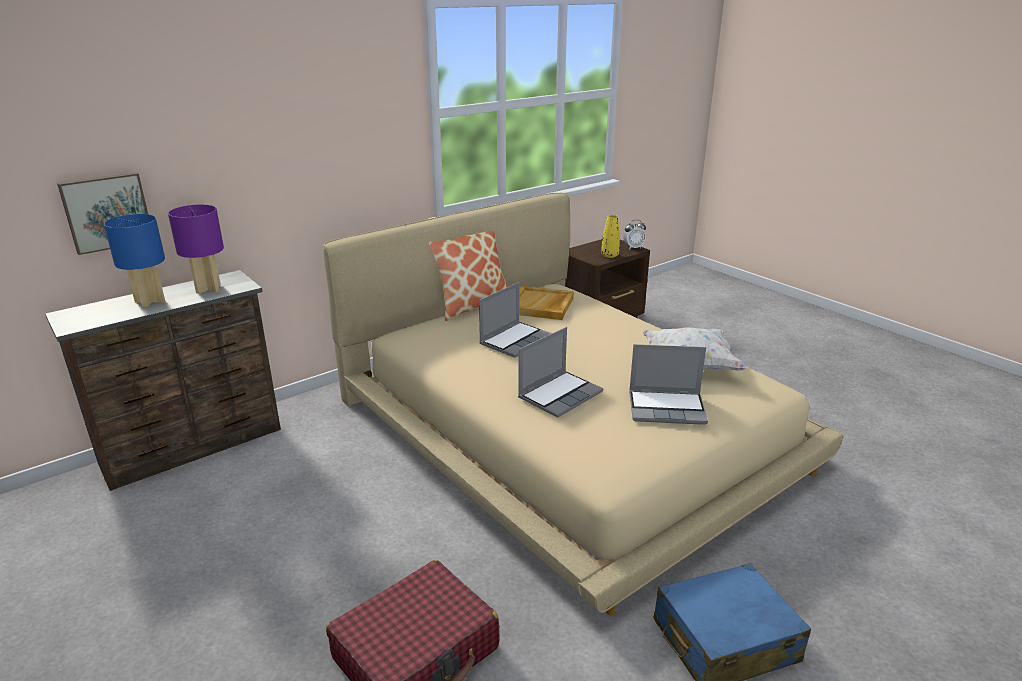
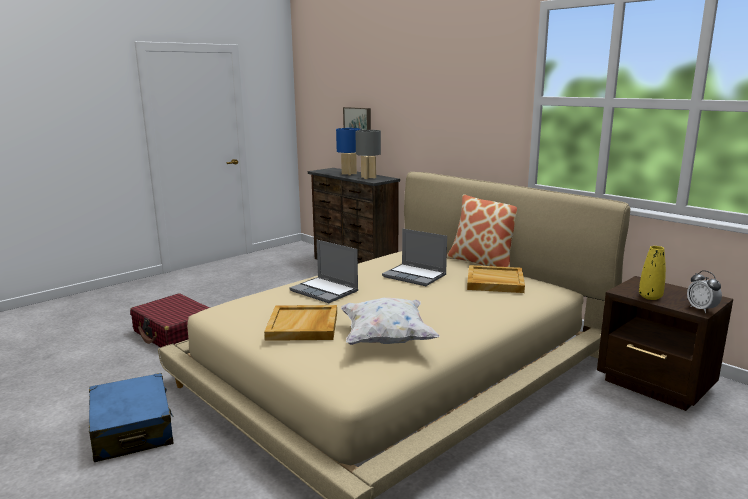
camera: 85 degrees right, 10 degrees down
(209, 289) = (368, 177): purple table lamp -> grey table lamp
(667, 408) = (303, 326): laptop -> beige tray

